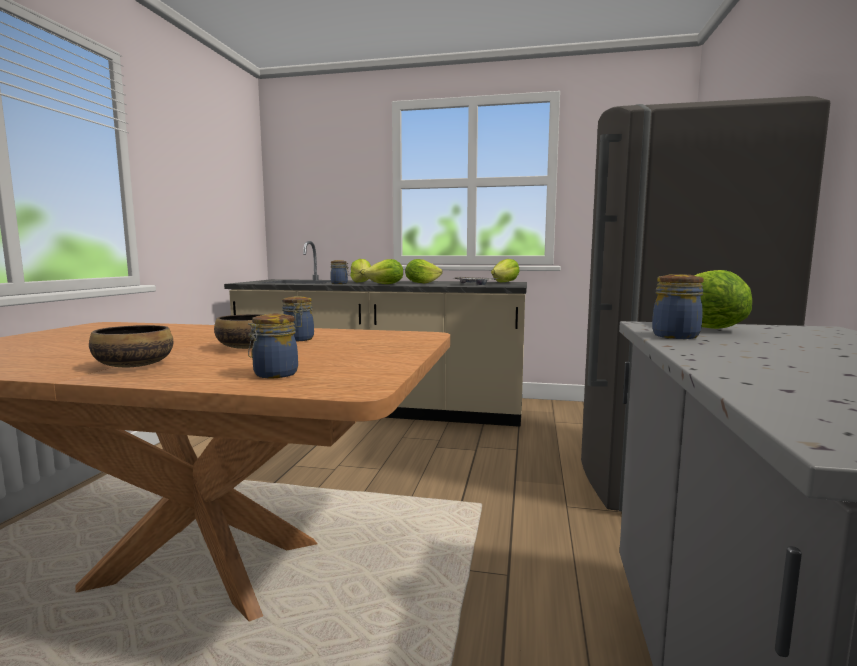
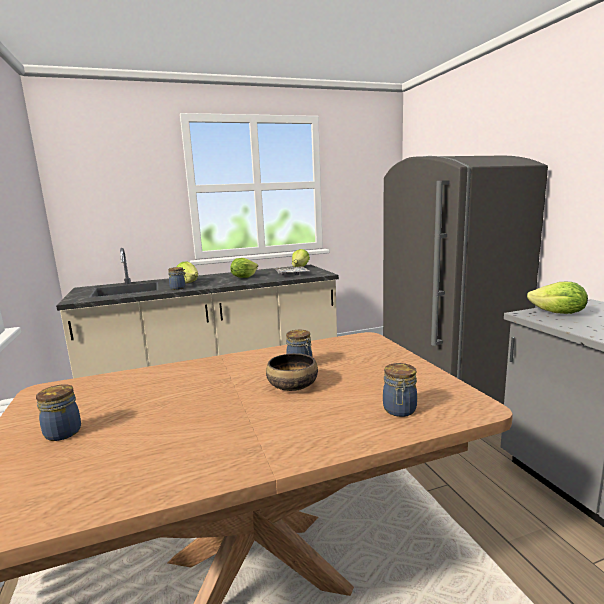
camera: 30 degrees left, 5 degrees up
(133, 365) = (273, 436): bowl -> none
(386, 284) = (223, 284): lettuce -> none
(674, 335) = (568, 325): jar -> jar (63, 432)

